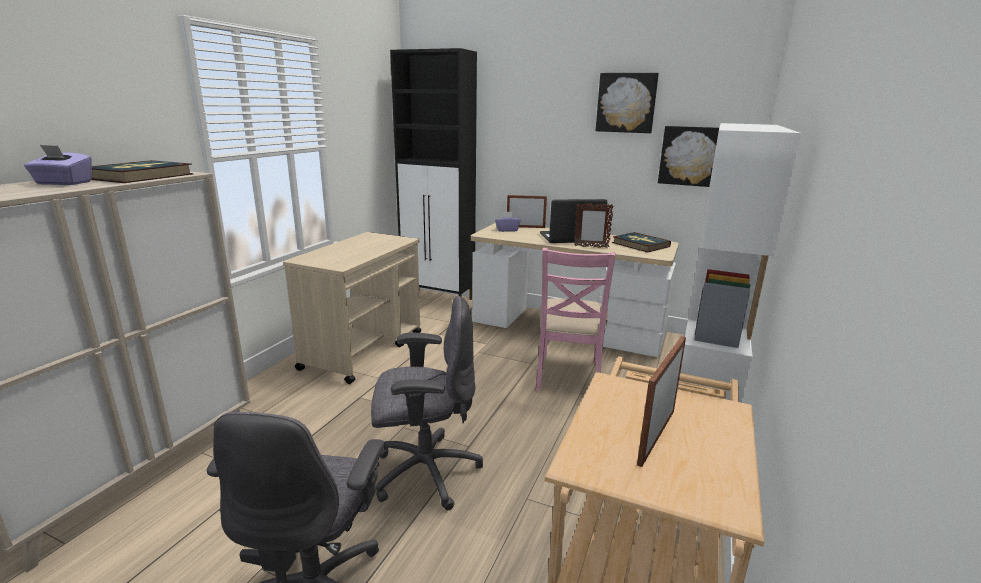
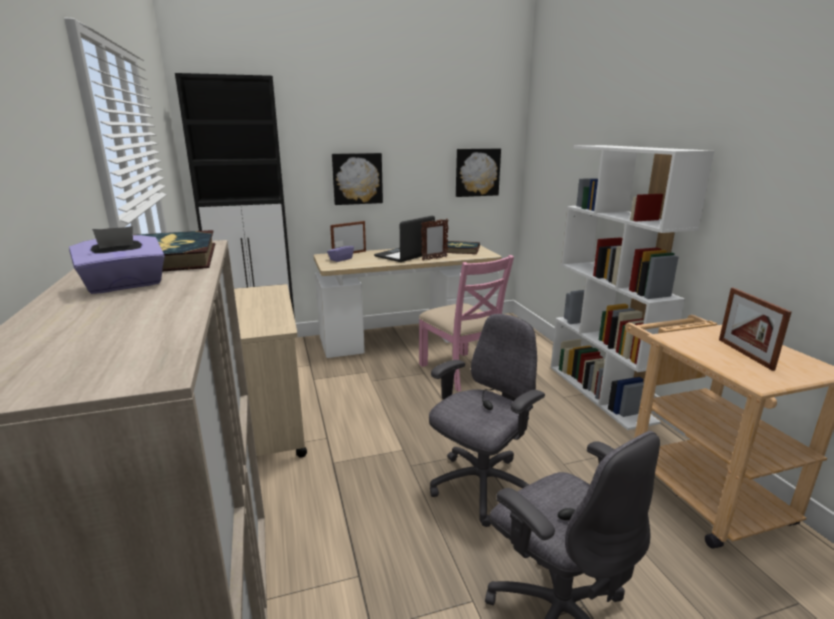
camera: 40 degrees left, 0 degrees up
(626, 103) = (424, 130): picture -> picture (357, 178)

